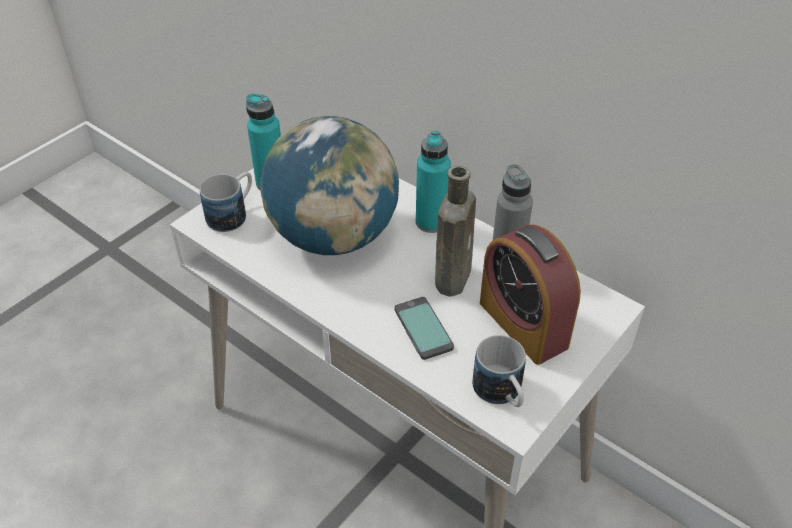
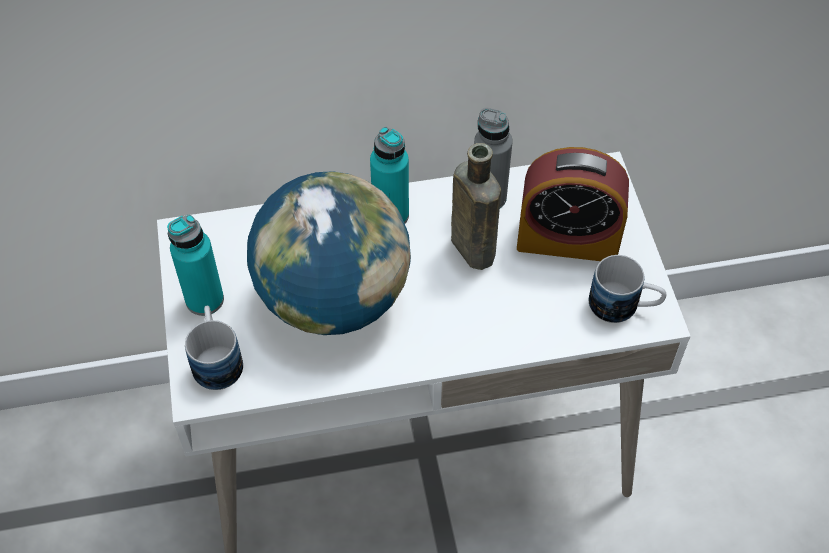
camera: 50 degrees left, 10 degrees up
(423, 329) = (509, 309): phone -> none

